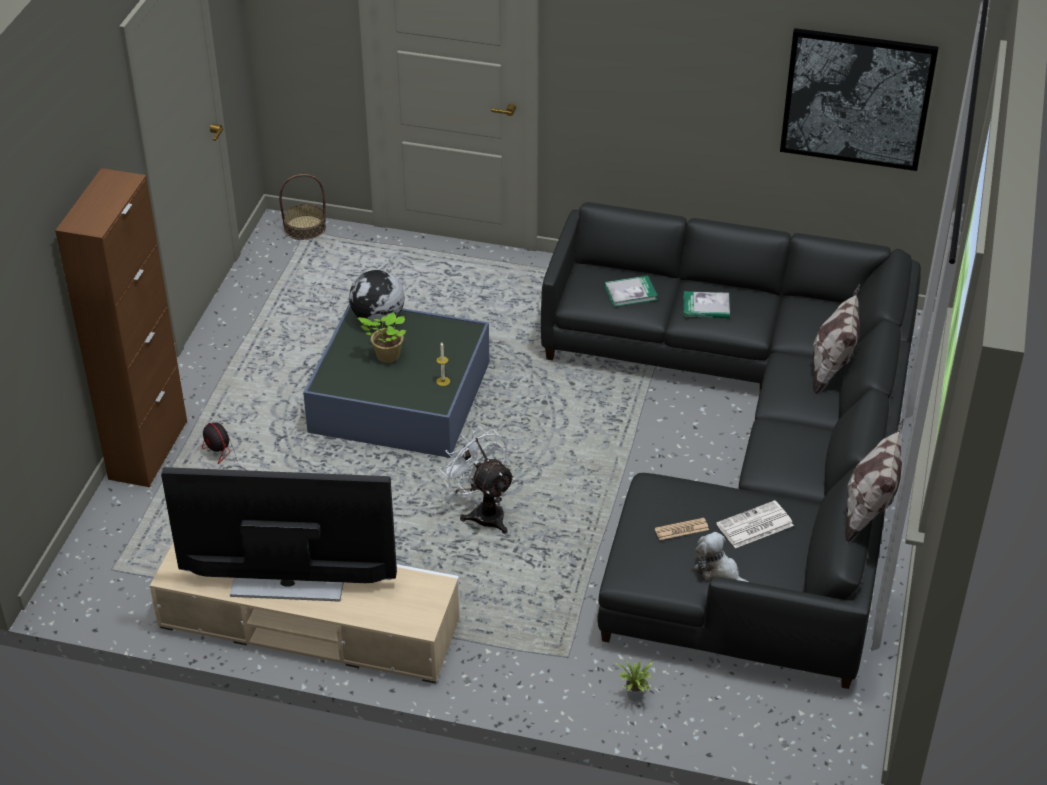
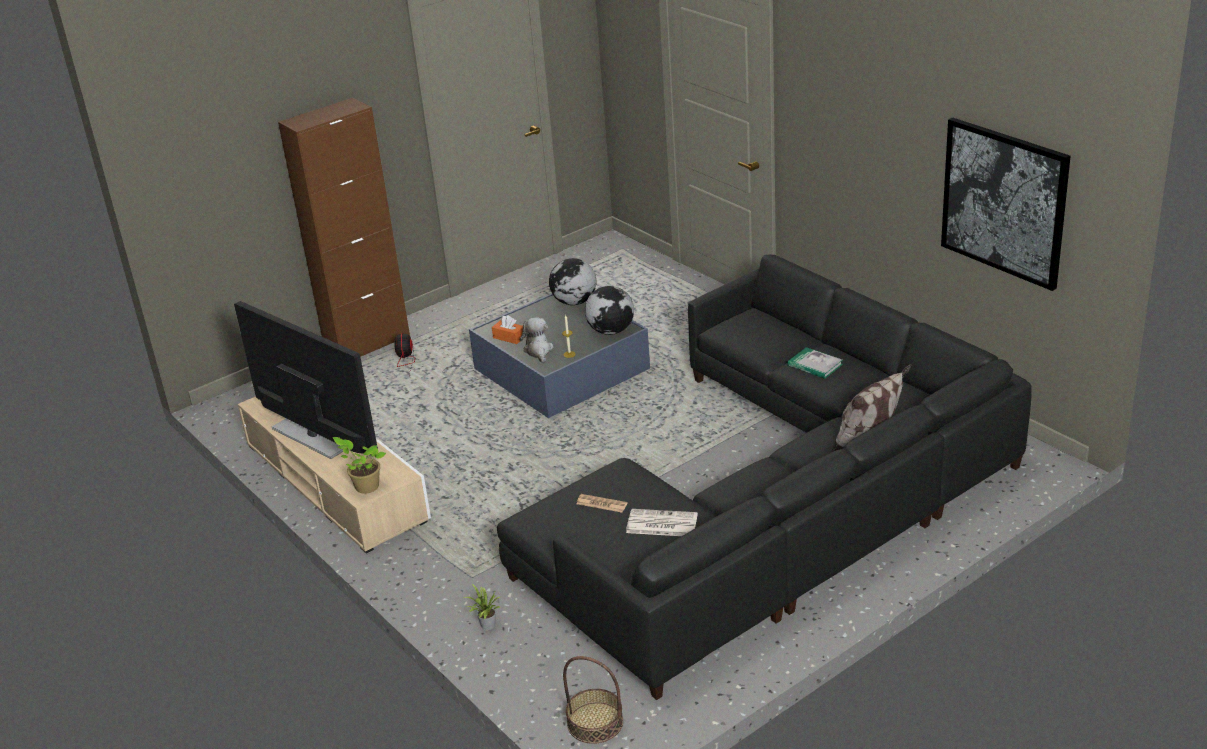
camera: 40 degrees right, 10 degrees down
(305, 228) = (624, 247): basket -> basket (595, 723)
(357, 385) = (509, 337): none -> orange tissue box
(386, 356) = (550, 326): potted plant -> potted plant (365, 486)
(454, 338) = (611, 331): none -> globe
(483, 512) = (529, 461): white fan -> none
(630, 293) = (765, 337): book -> none
(719, 572) = (594, 544): plush toy -> plush toy (538, 351)
(868, 512) = (721, 532): pillow -> none

